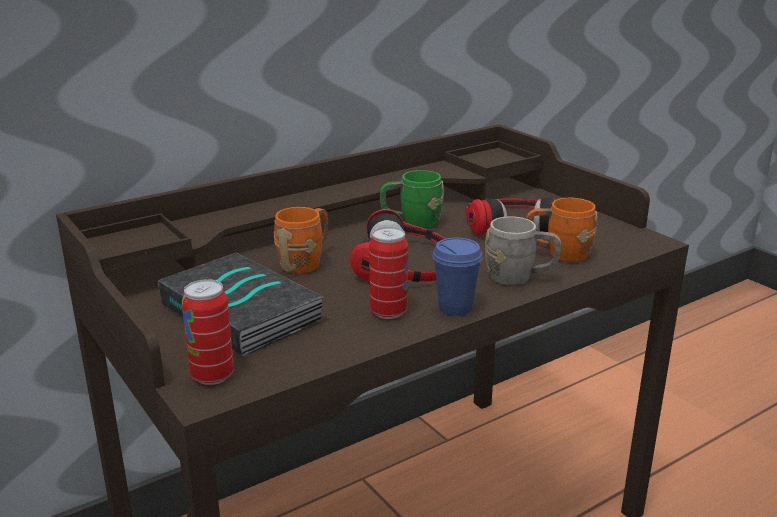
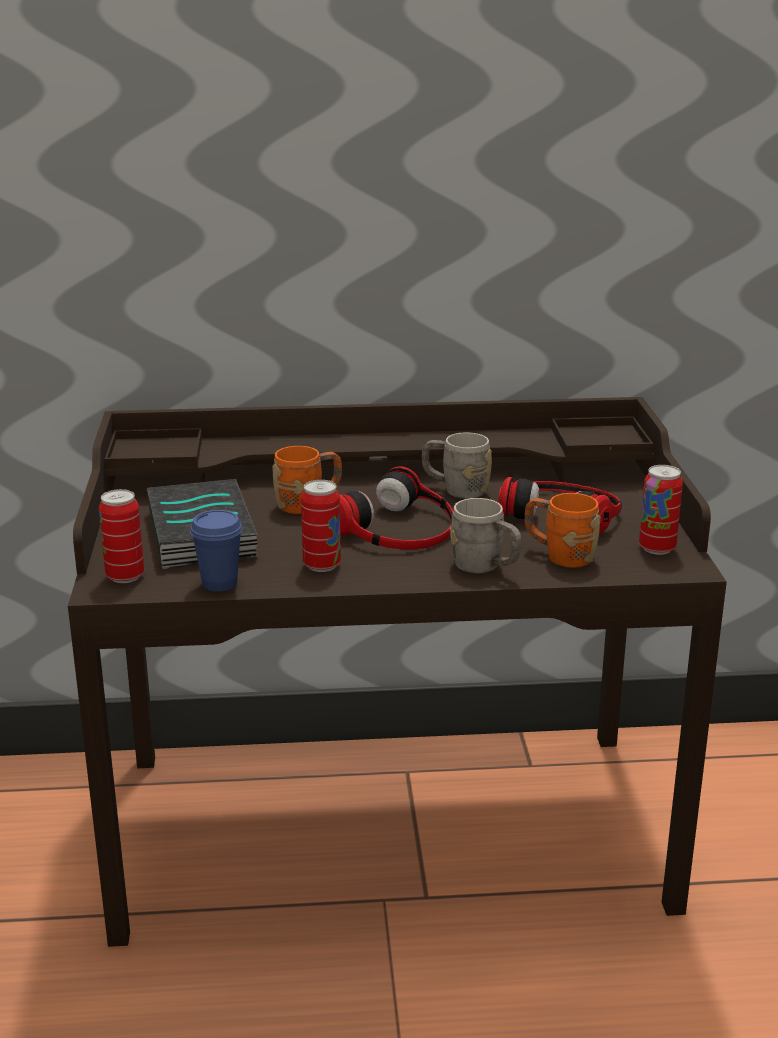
camera: 30 degrees right, 0 degrees up
(411, 223) = (456, 490): green mug -> grey mug
(455, 308) = (385, 577): blue cup -> blue cup (219, 583)
(613, 232) = (657, 548): none -> can

